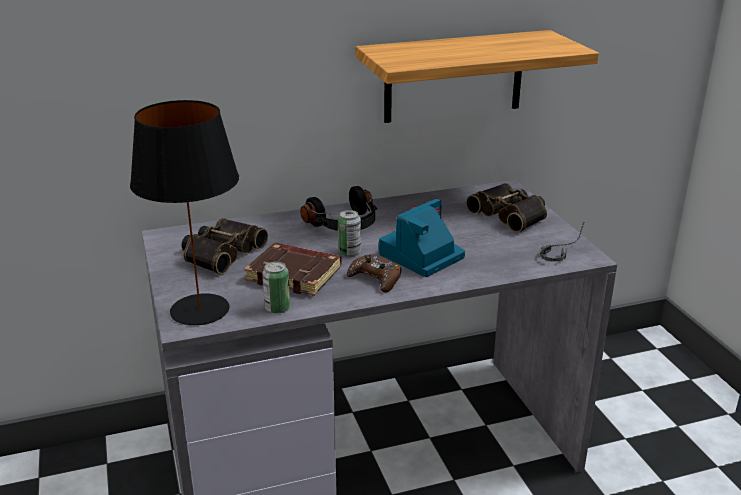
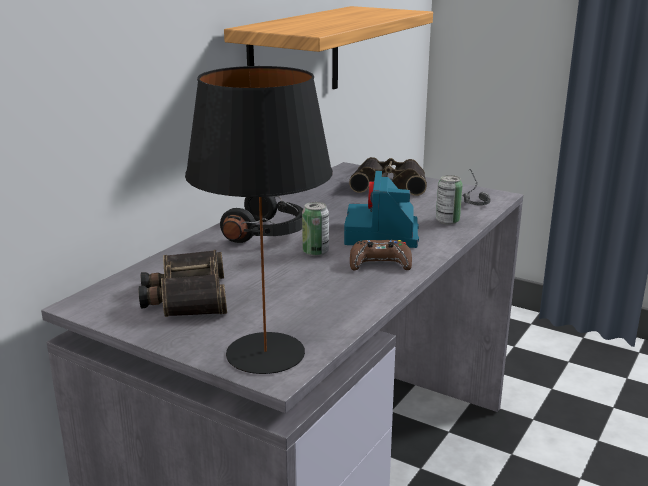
camera: 40 degrees left, 5 degrees down
(277, 308) = (341, 319): can -> can (447, 221)
(295, 274) = (301, 286): brown book -> none

